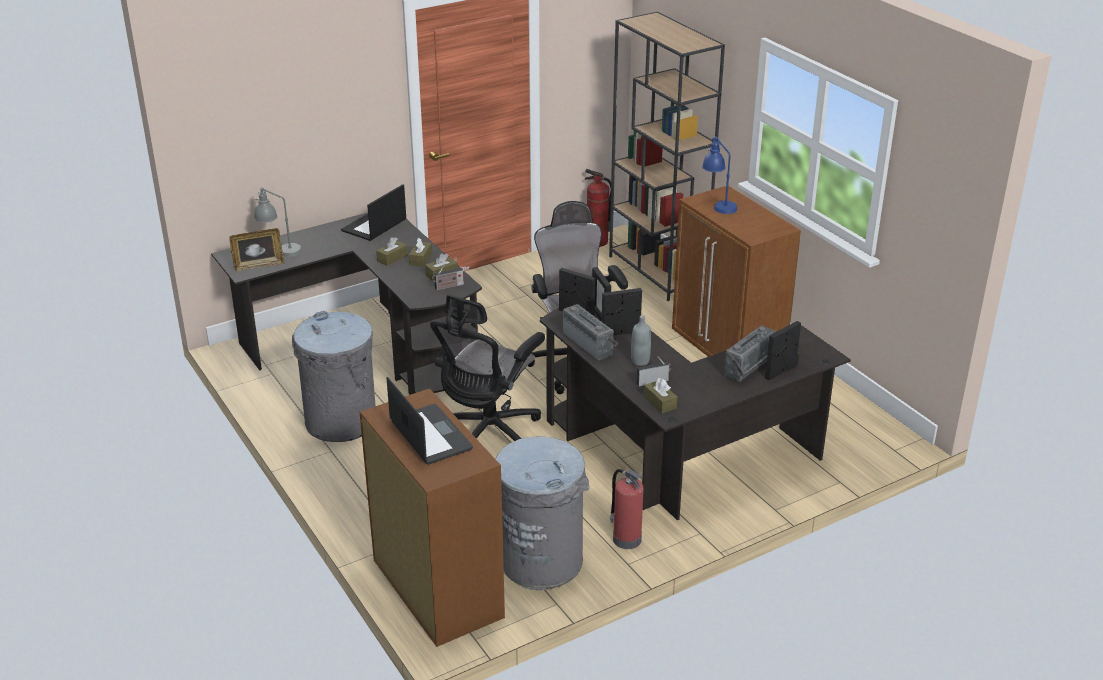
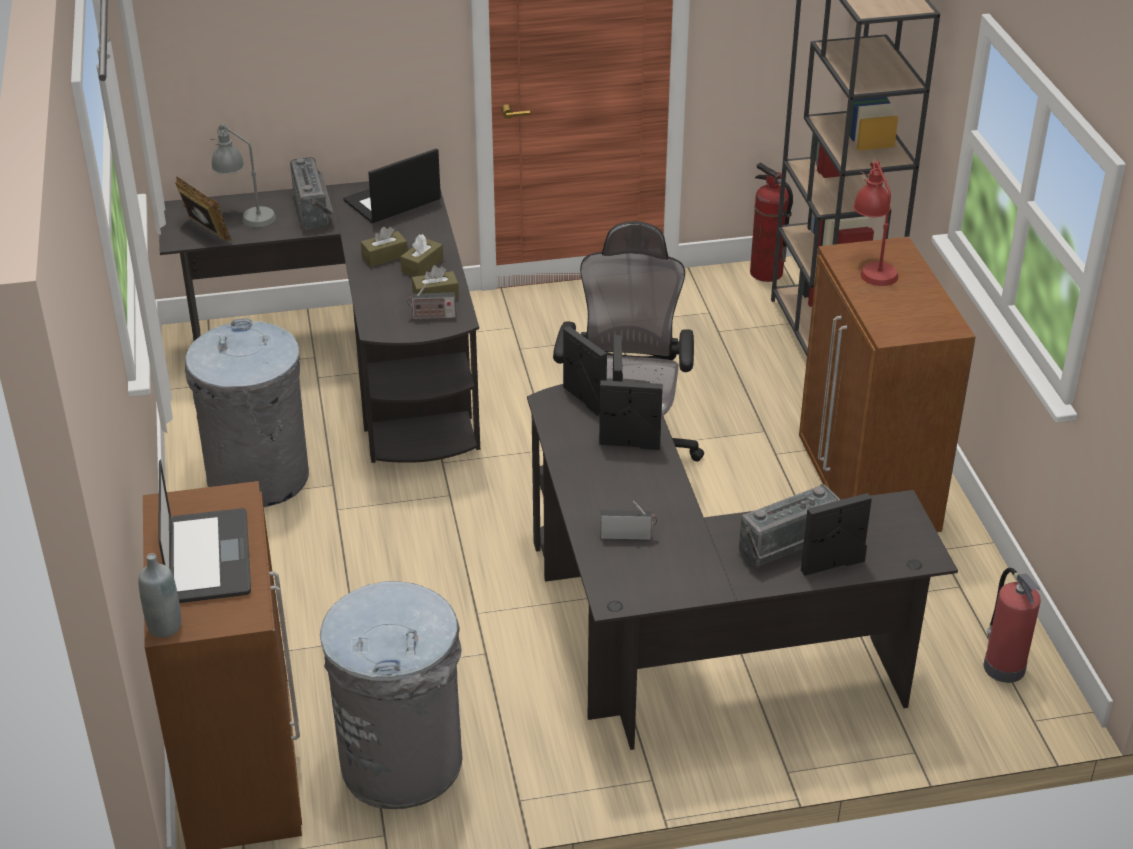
camera: 20 degrees right, 5 degrees up
(259, 265) = (205, 232): picture frame -> picture frame turned 135 degrees counterclockwise
(489, 434) = (442, 544): office chair -> none
(590, 343) = (574, 452): radio -> radio (315, 209)
(626, 538) = (540, 758): fire extinguisher -> fire extinguisher (1003, 665)
(640, 361) = (629, 497): grey bottle -> grey bottle (165, 627)
(660, 402) = (615, 573): brown tissue box -> none
(717, 204) = (871, 267): blue table lamp -> red table lamp

